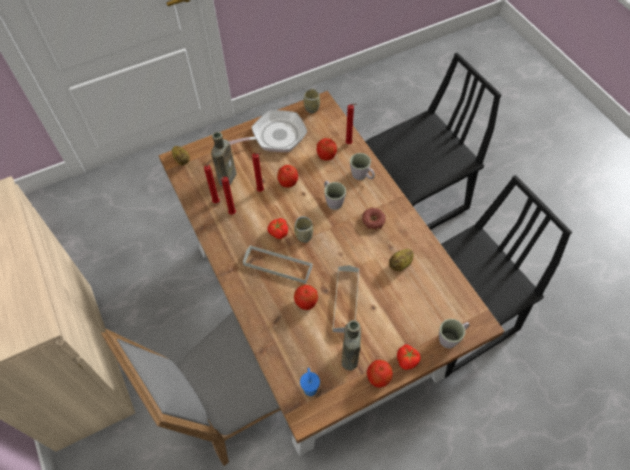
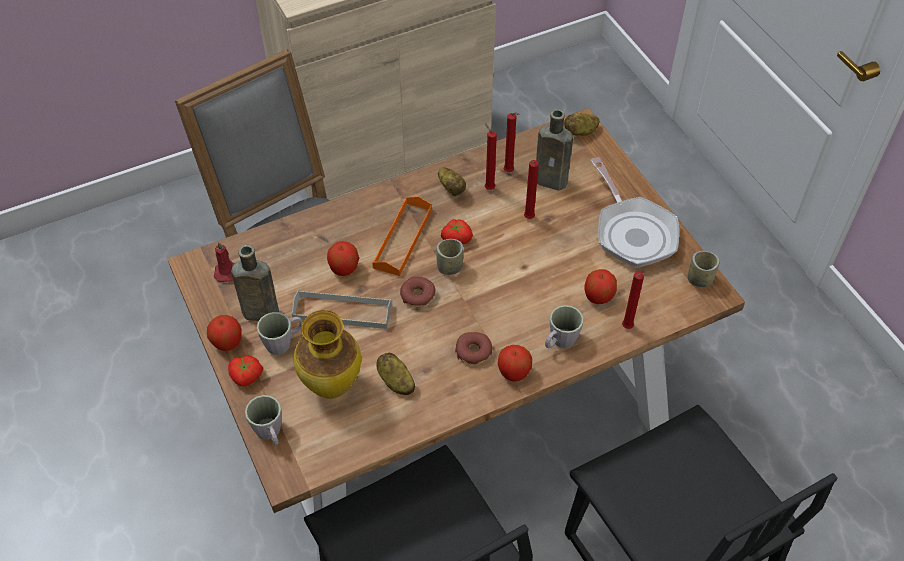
camera: 90 degrees right, 5 degrees down
(230, 236) = (452, 188): none -> potato
(277, 265) = (403, 238): grey tray -> orange tray
(288, 182) = (544, 249): apple -> apple (514, 372)
(310, 388) = (226, 271): blue cup -> red candle
(329, 254) = (417, 295): none -> donut
(332, 200) = (511, 302): grey mug -> grey mug (284, 342)
(409, 303) = (331, 387): none -> vase

